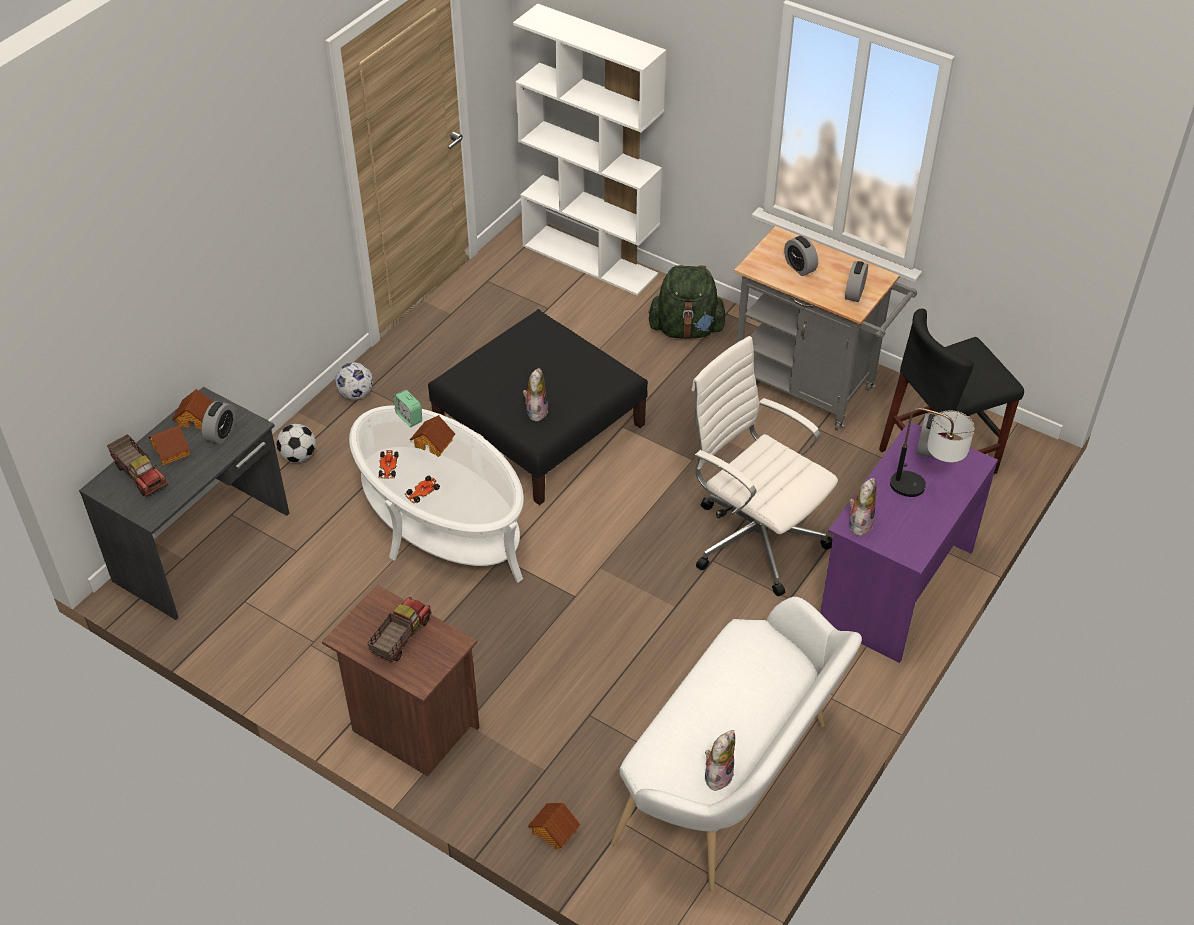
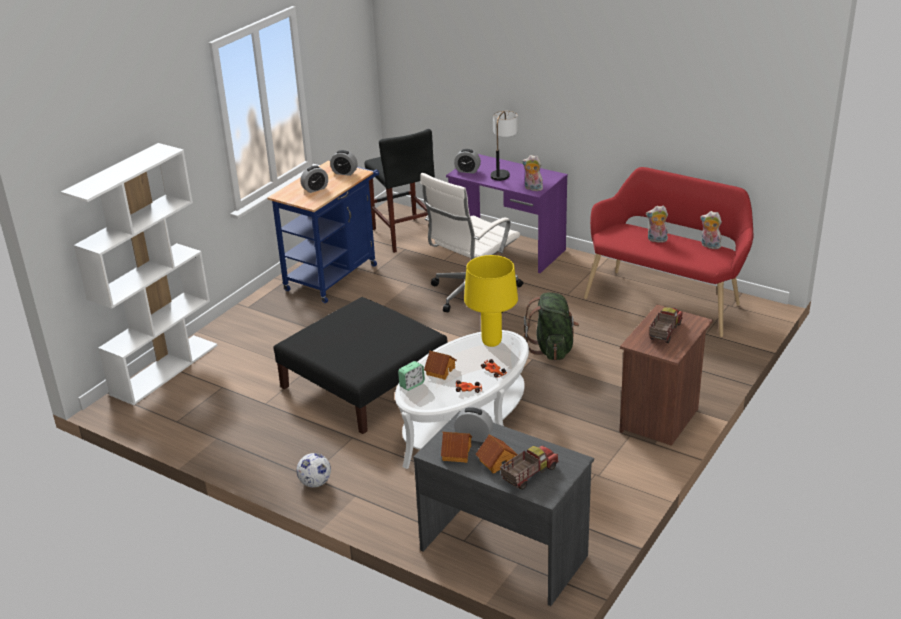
camera: 90 degrees left, 15 degrees down
(298, 456) = (392, 508): football -> none
(400, 637) = (664, 332): toy truck -> toy truck turned 90 degrees clockwise
(490, 493) = (492, 342): none -> yellow table lamp
(535, 410) = (398, 335): plush toy -> plush toy (656, 240)
(553, 831) = (720, 358): toy house -> none
(686, 329) = (263, 323): green backpack -> green backpack (552, 349)
(733, 785) = (666, 299): white bench -> red bench
(811, 389) = (334, 274): grey cart -> blue cart

